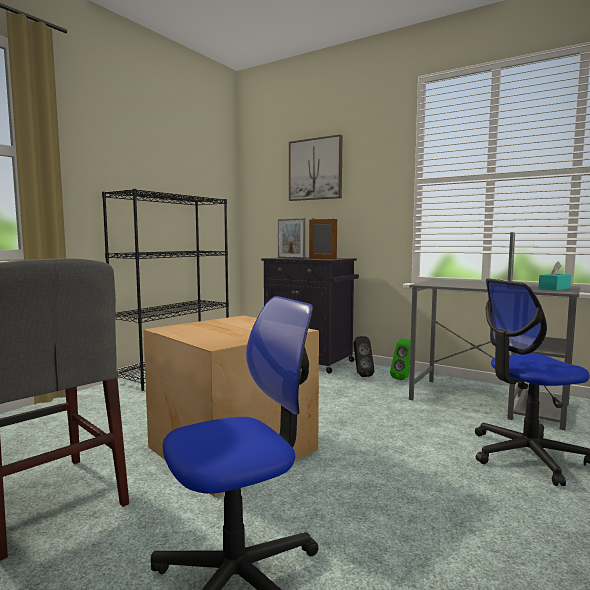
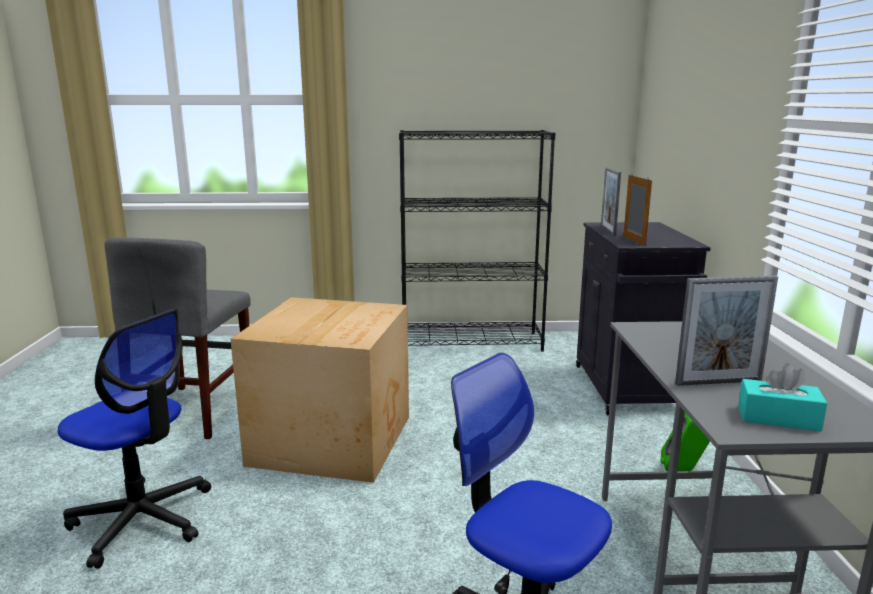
camera: 55 degrees right, 10 degrees up
(315, 169) = (697, 81): picture -> none
(361, 375) = (639, 437): black speaker -> none

